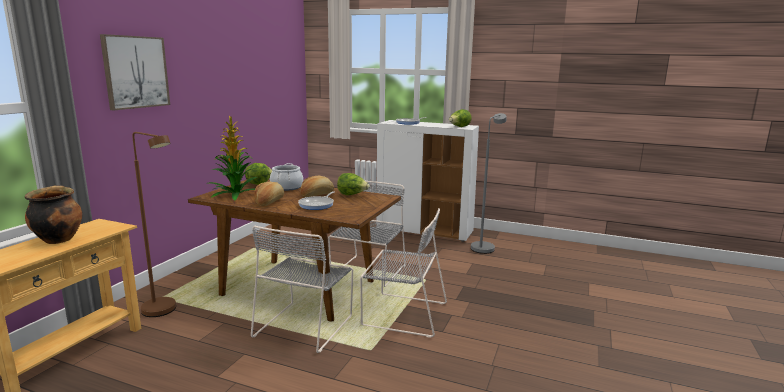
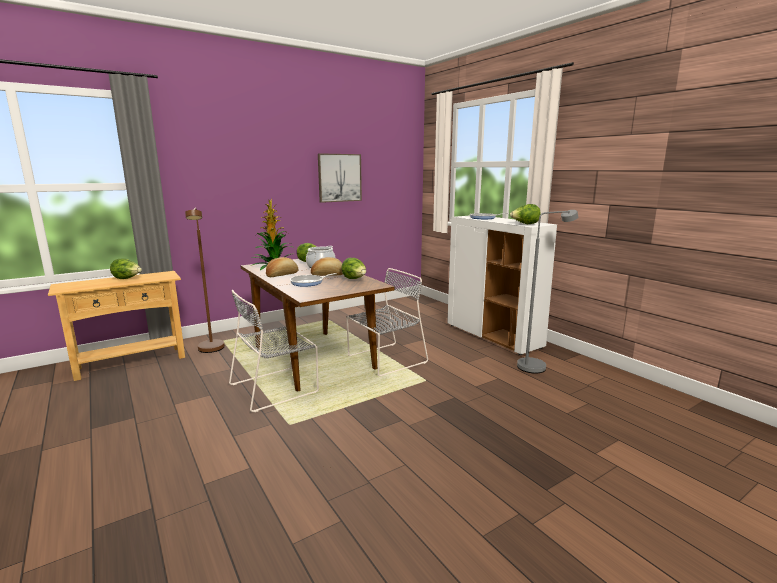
camera: 35 degrees right, 0 degrees up
(58, 239) = (127, 279): cooking pot -> lettuce
(136, 72) = (226, 163): picture -> picture (339, 178)
(402, 313) = (360, 404): grey chair -> none

